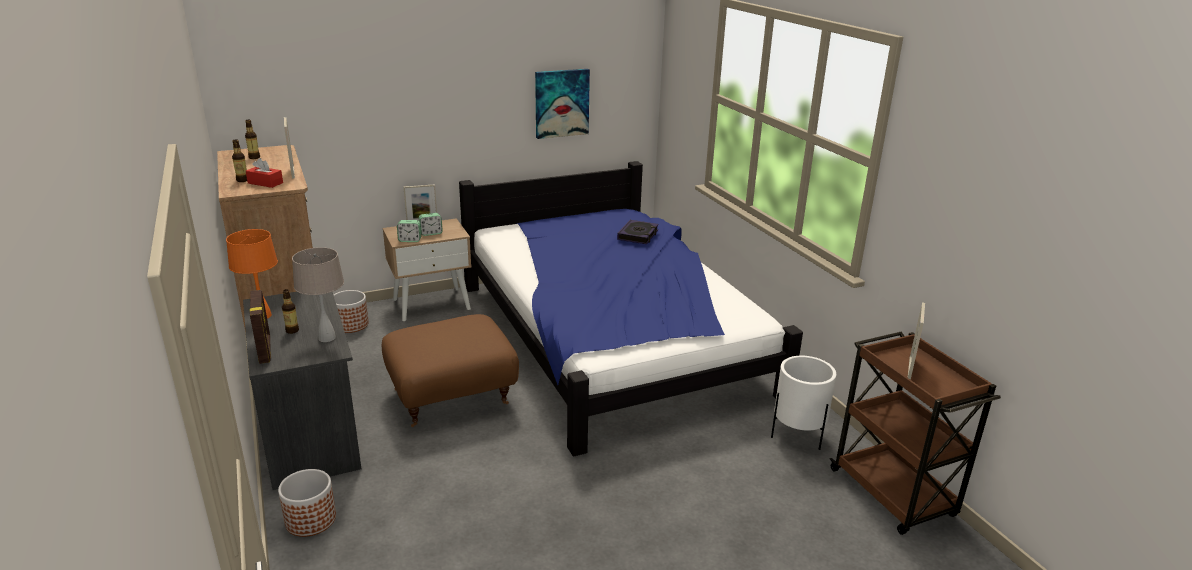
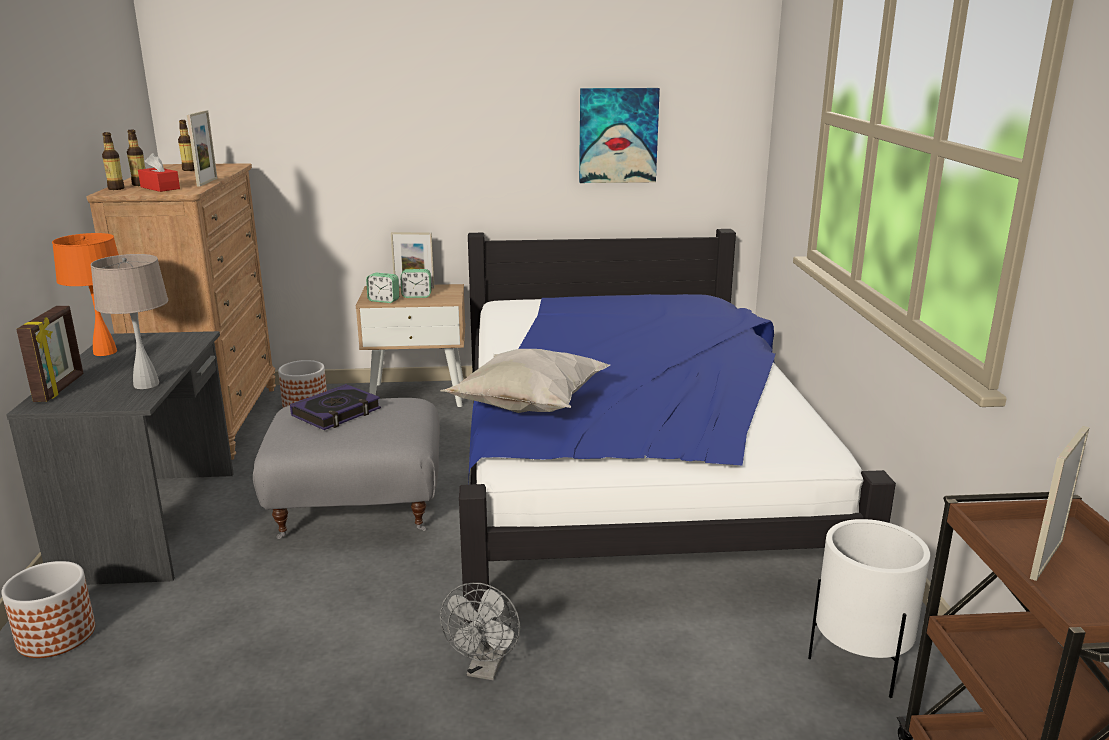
camera: 20 degrees right, 5 degrees down
(292, 330) = (117, 371): bottle -> bottle (116, 188)
(451, 398) = (357, 510): brown ottoman -> grey ottoman
(576, 314) = (527, 407): none -> white pillow
(602, 480) = (485, 669): none -> grey fan
(638, 235) = (696, 323): book -> book (336, 413)

